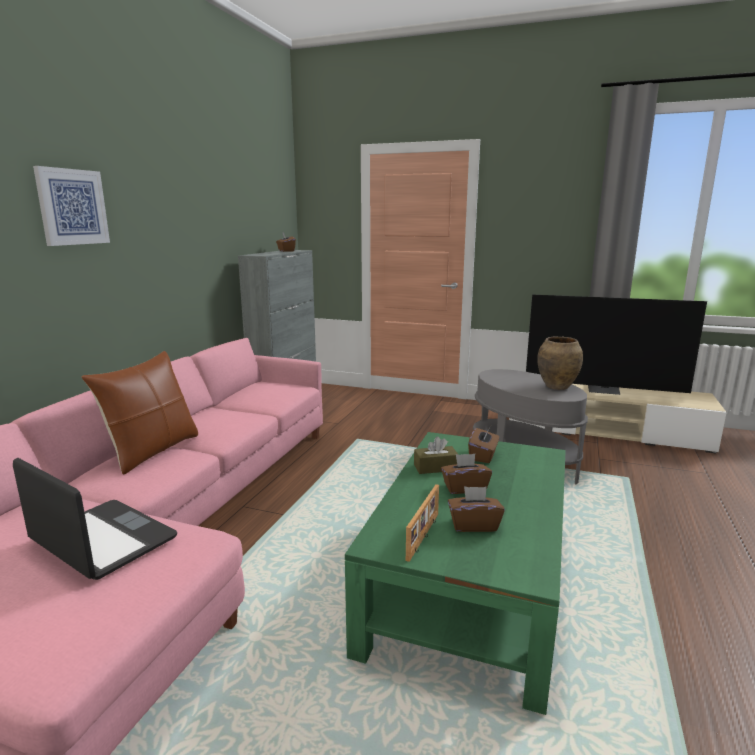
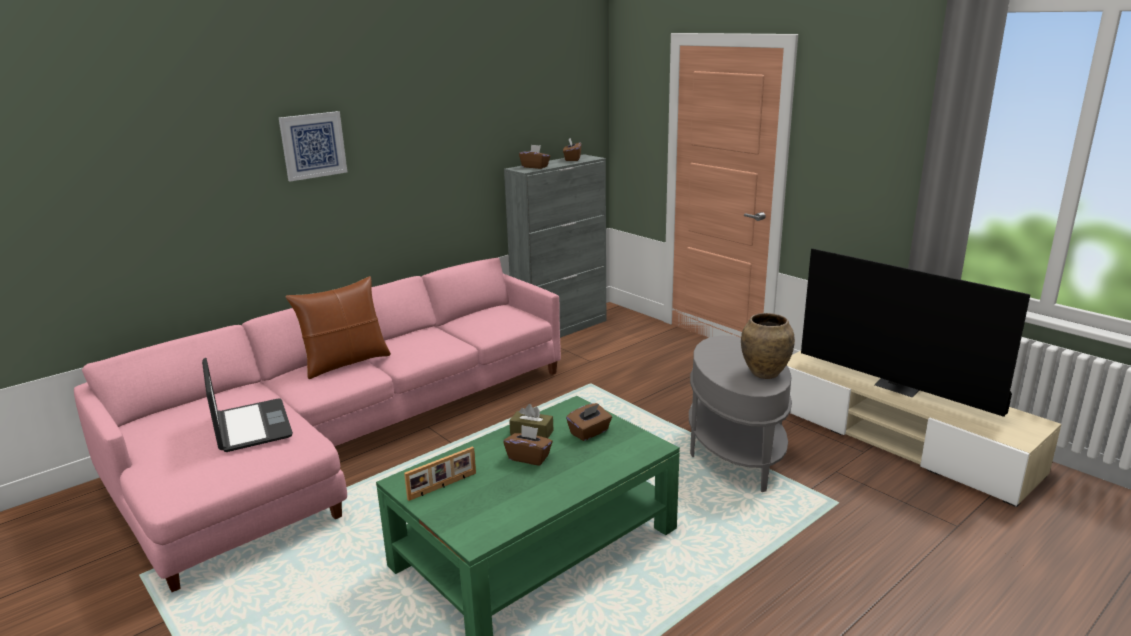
camera: 30 degrees right, 5 degrees up
(473, 525) = (491, 489): brown tissue box -> brown tissue box (535, 167)

